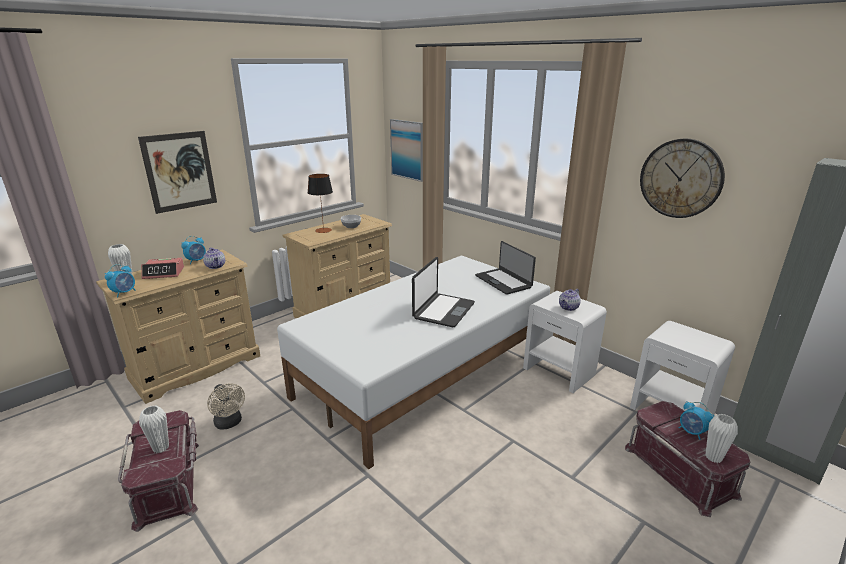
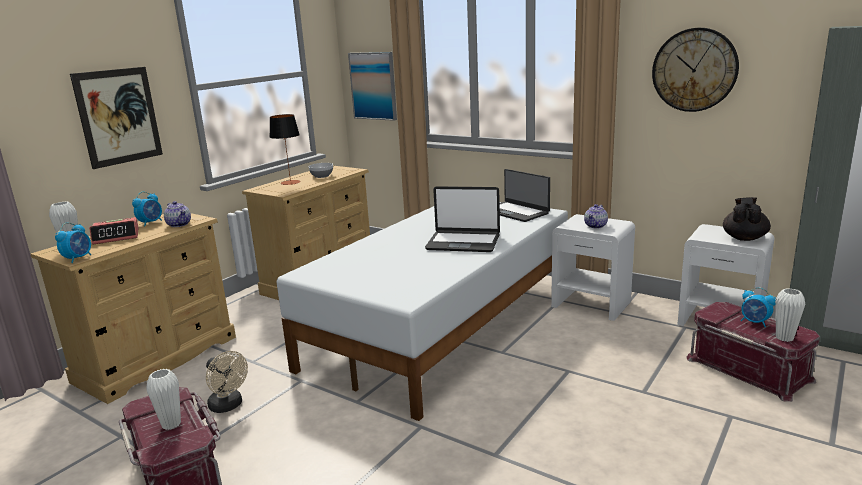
camera: 10 degrees left, 5 degrees down
(443, 311) = (463, 242): laptop -> laptop turned 90 degrees clockwise
(703, 344) = (744, 238): none -> black teapot

